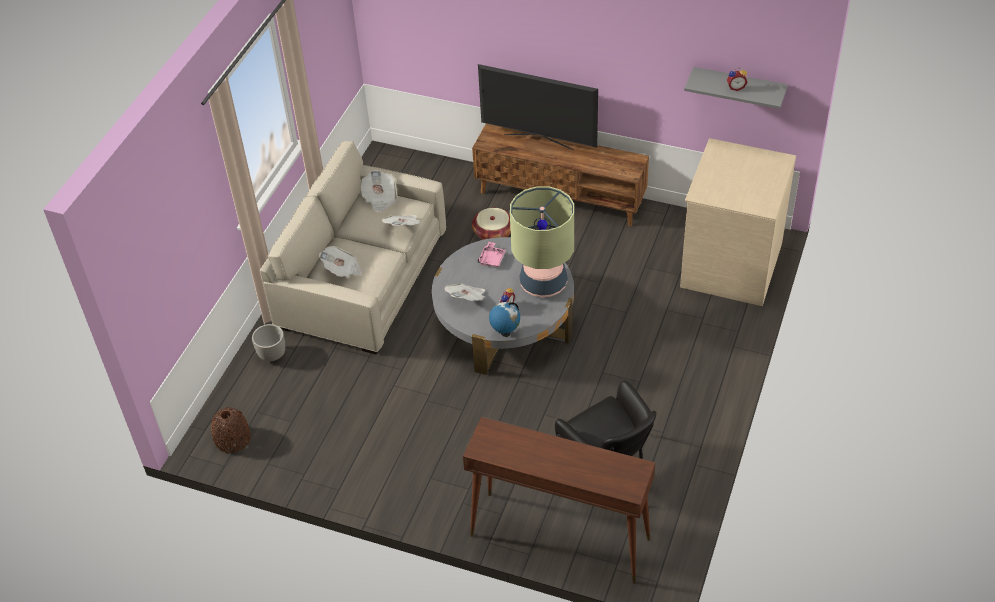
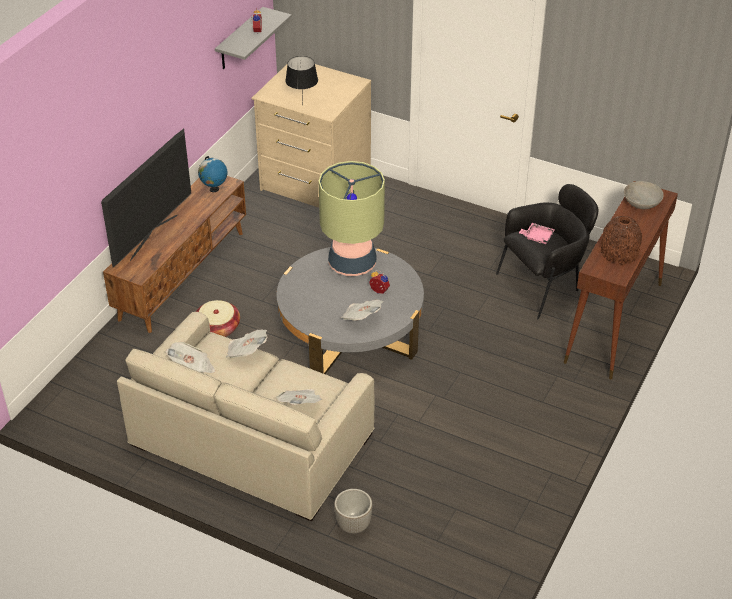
camera: 85 degrees left, 5 degrees down
(233, 439) = (474, 563): brown vase -> brown vase (619, 253)
(492, 259) = (308, 295): pink tray -> pink tray (537, 237)
(505, 333) = (413, 295): globe -> globe (214, 189)
(612, 469) = (641, 203): none -> grey bowl
(707, 174) = (302, 105): none -> black table lamp

